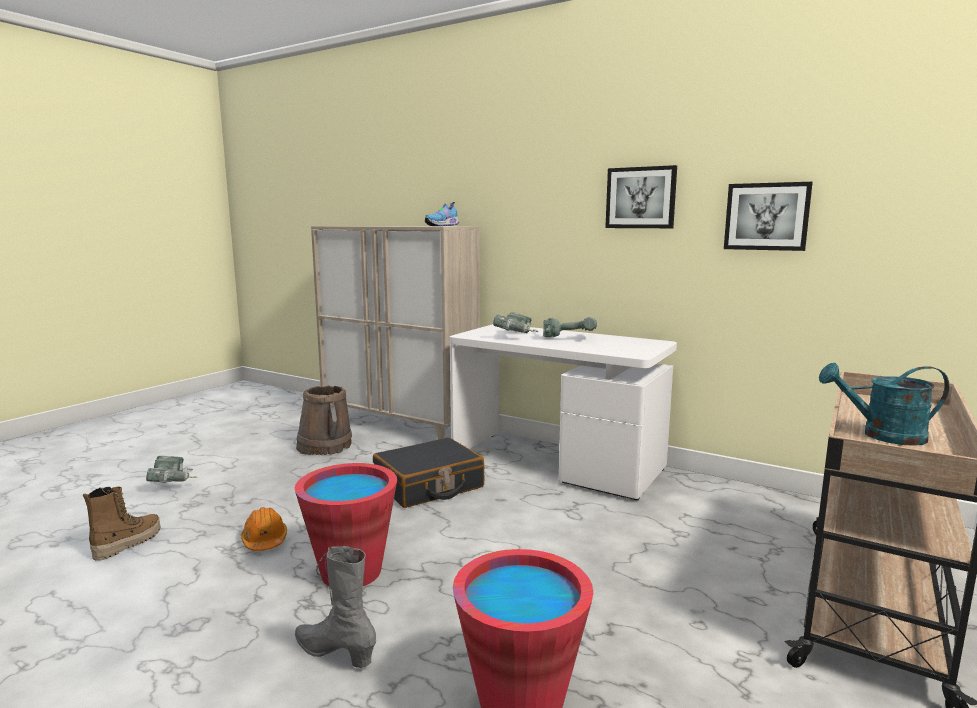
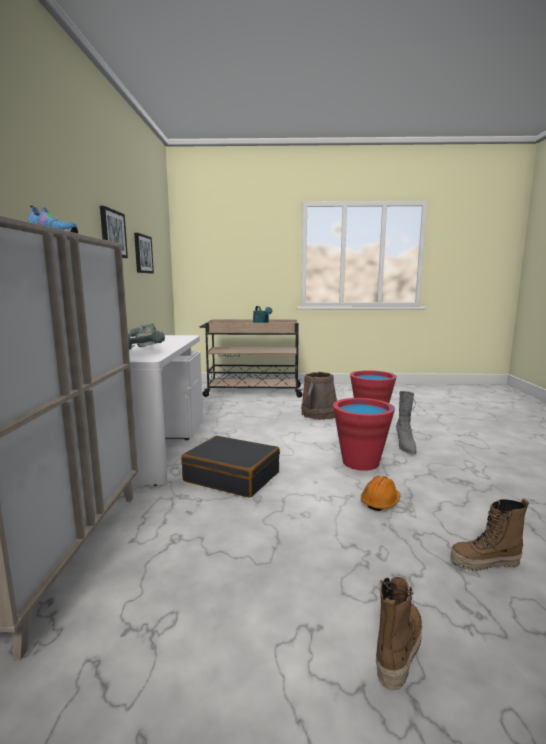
camera: 120 degrees left, 0 degrees up
(173, 482) = (397, 650): power drill -> boot
(325, 446) = (172, 581): brown bucket -> brown bucket (319, 414)

